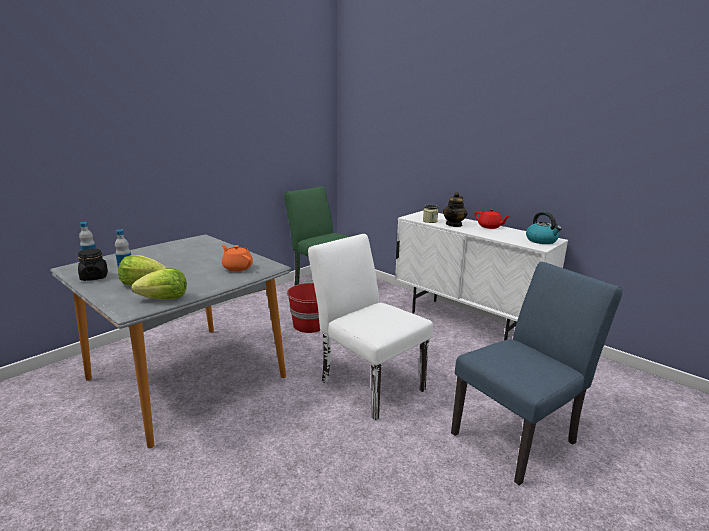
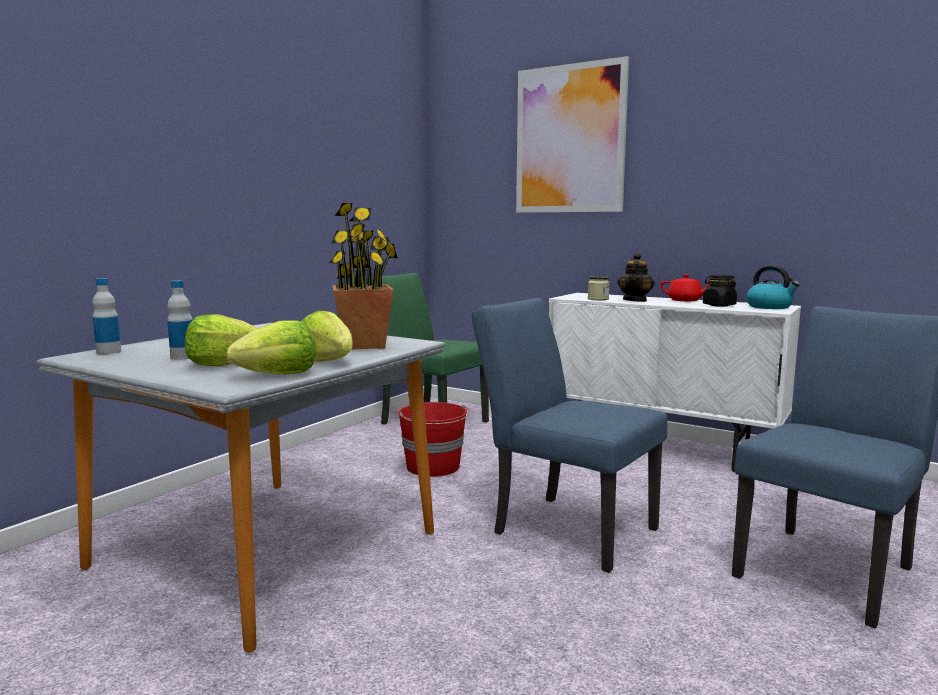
camera: 10 degrees left, 10 degrees down
(94, 277) = (129, 362): black jar -> black jar (718, 305)
(203, 285) = (328, 361): none -> lettuce
(237, 267) = (363, 345): orange teapot -> potted plant
(366, 382) = (564, 527): white chair -> blue chair
(425, 101) = (570, 139): none -> picture

